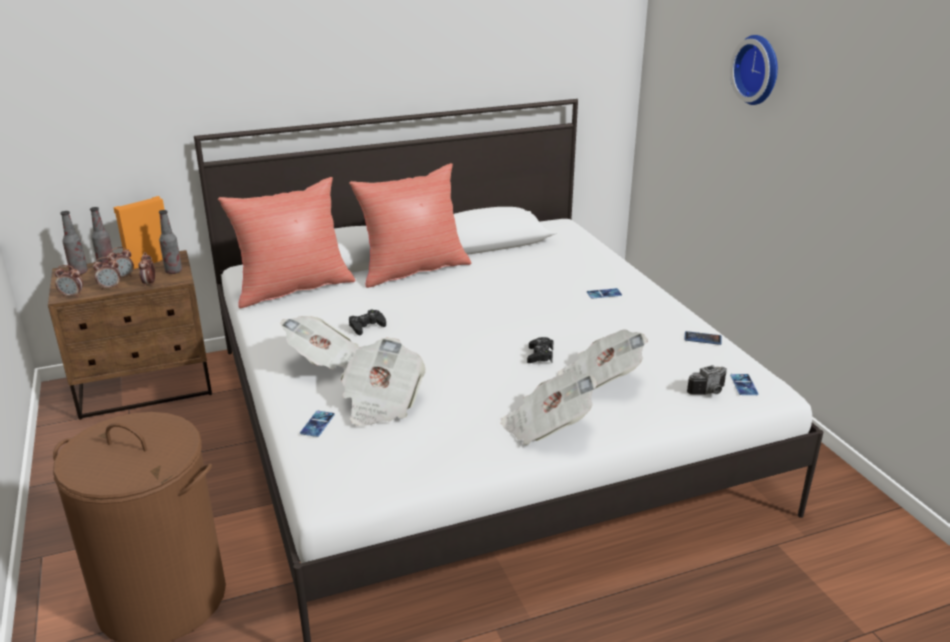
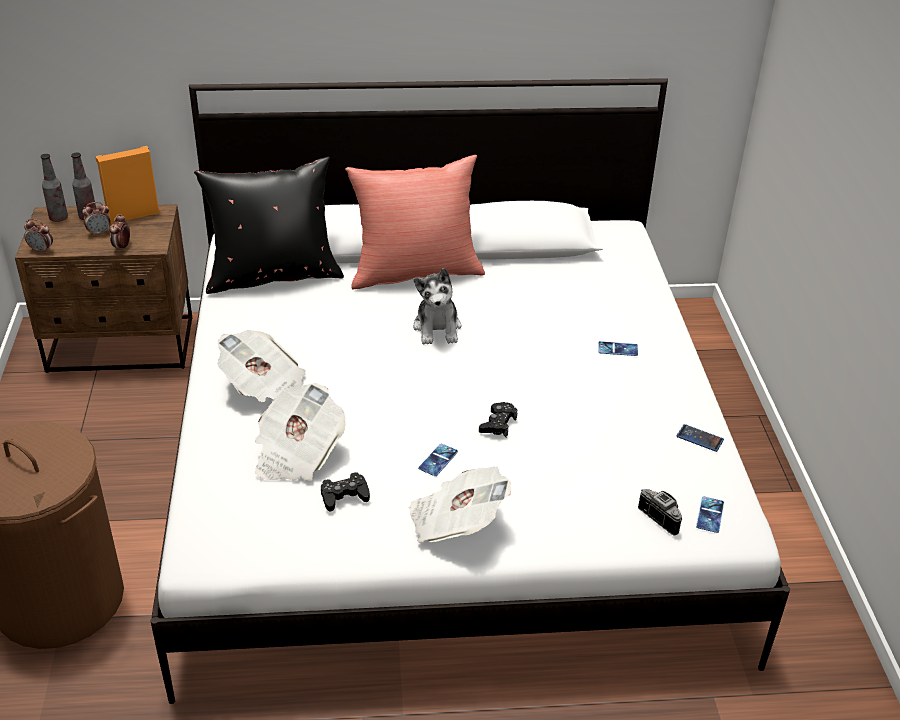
camera: 15 degrees right, 10 degrees up
(110, 287) = (82, 245): alarm clock -> none
(173, 271) = (152, 234): bottle -> none
(293, 288) = (273, 275): red pillow -> black pillow
(317, 424) = (223, 466): phone -> phone (438, 460)
(366, 326) = (328, 345): black game controller -> black game controller (344, 496)
(453, 302) = (437, 328): none -> plush toy
(599, 380) = (546, 472): newspaper -> none
(709, 392) = (663, 516): camera -> camera turned 120 degrees counterclockwise
(759, 69) = (860, 109): wall clock -> none

